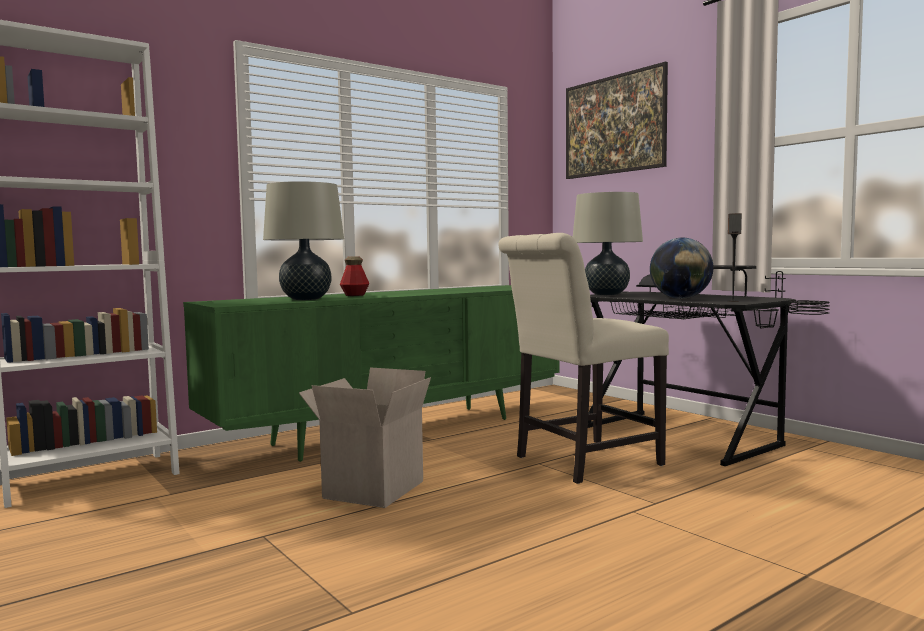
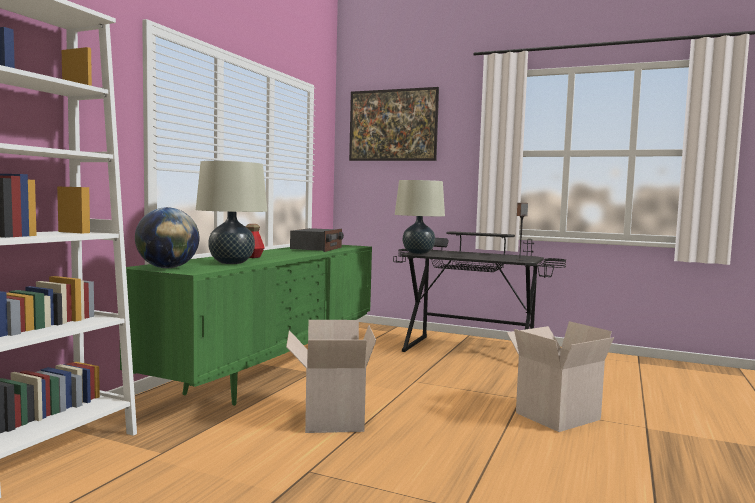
camera: 30 degrees left, 0 degrees up
(472, 289) = (317, 248): none -> radio
(580, 462) = (439, 377): beige chair -> none
(674, 532) = (556, 415): none -> cardboard box
(680, 298) = (479, 257): globe -> globe (167, 268)

